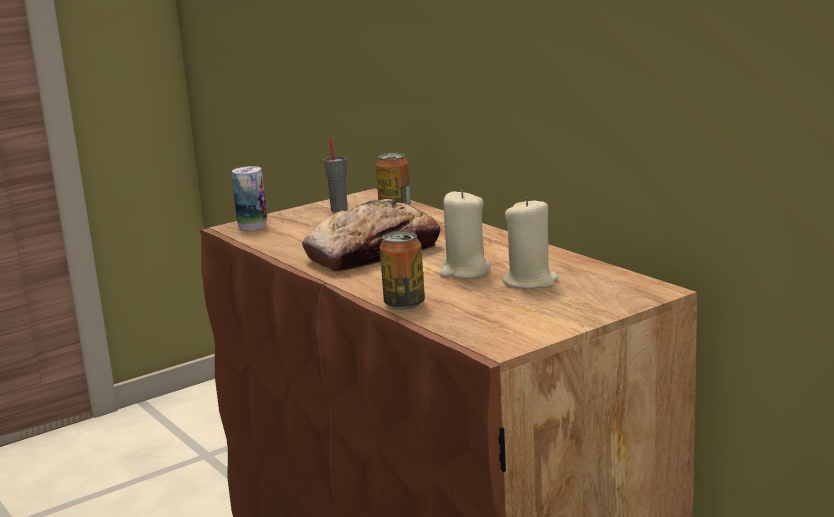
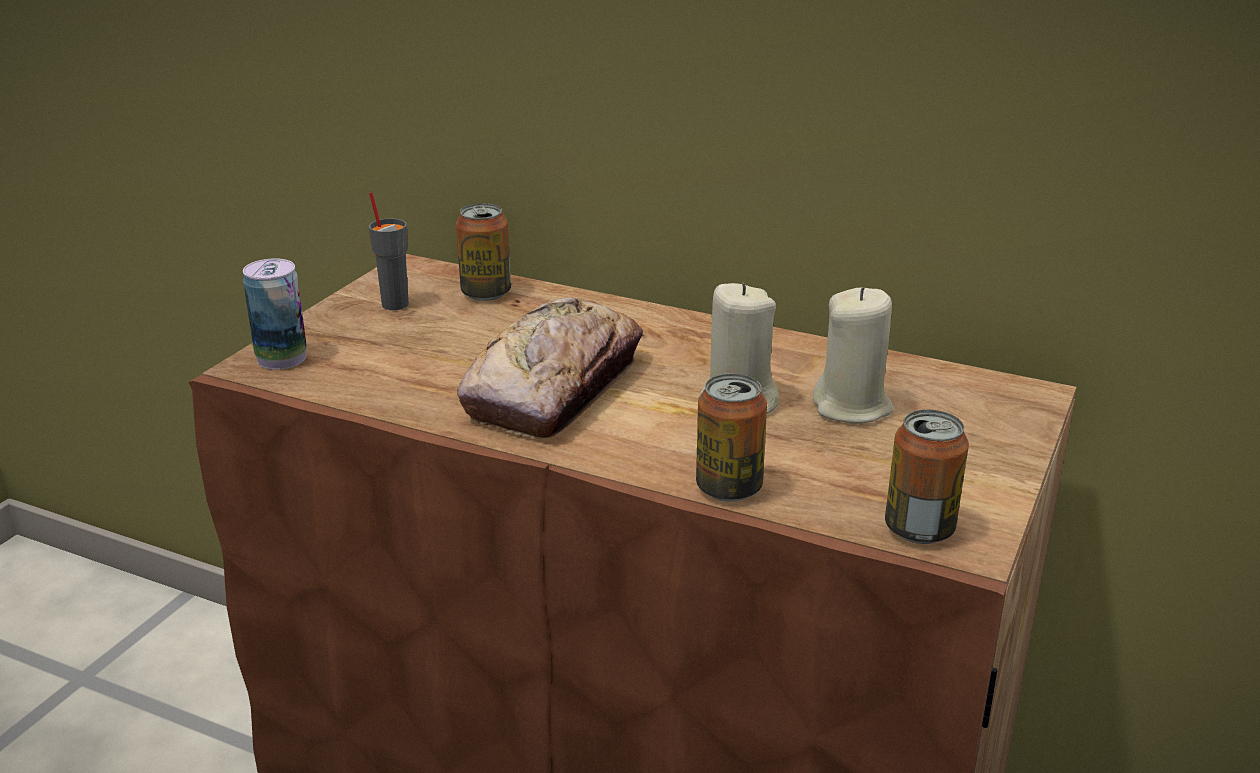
camera: 30 degrees left, 10 degrees up
(484, 335) = (919, 529): none -> can

